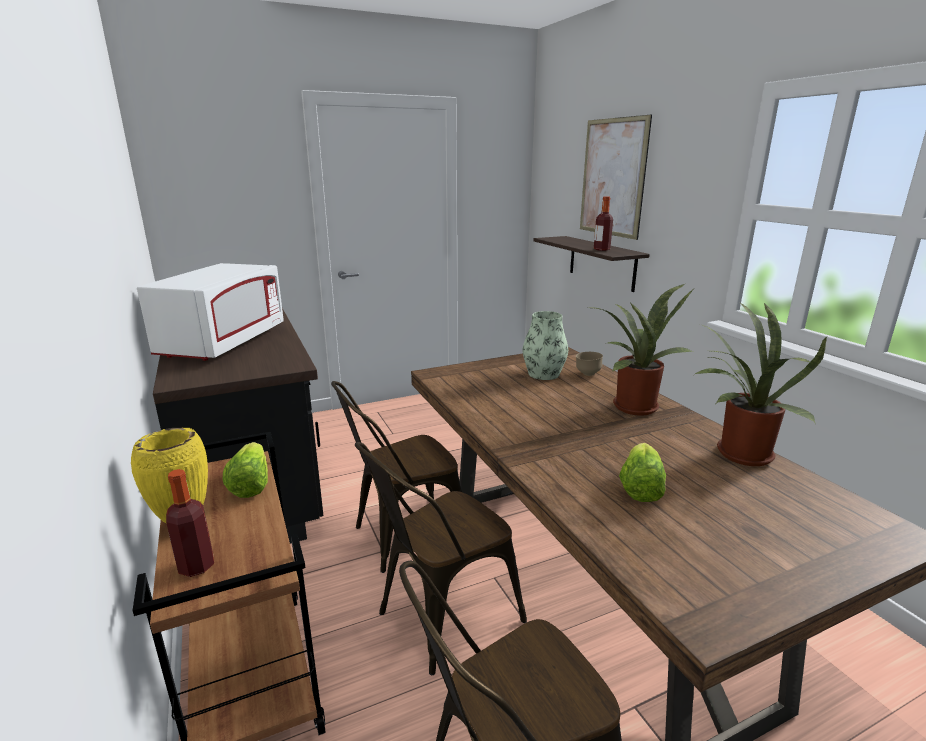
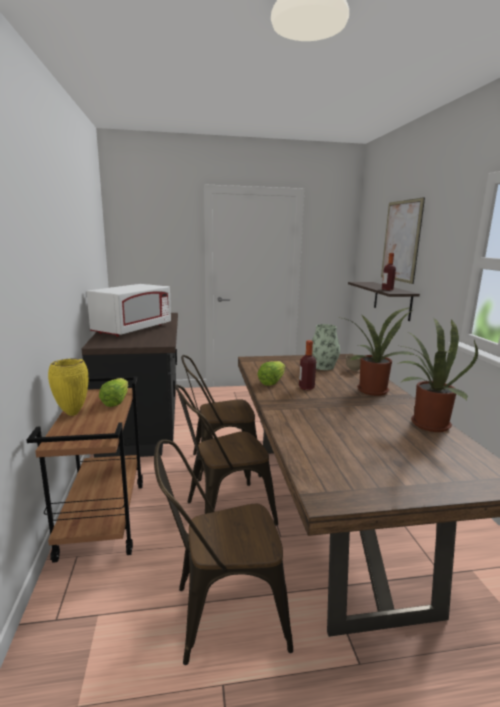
camera: 15 degrees right, 5 degrees down
(196, 566) = (69, 431): bottle -> bottle (306, 388)
(640, 488) = (339, 431): lettuce -> lettuce (272, 382)

